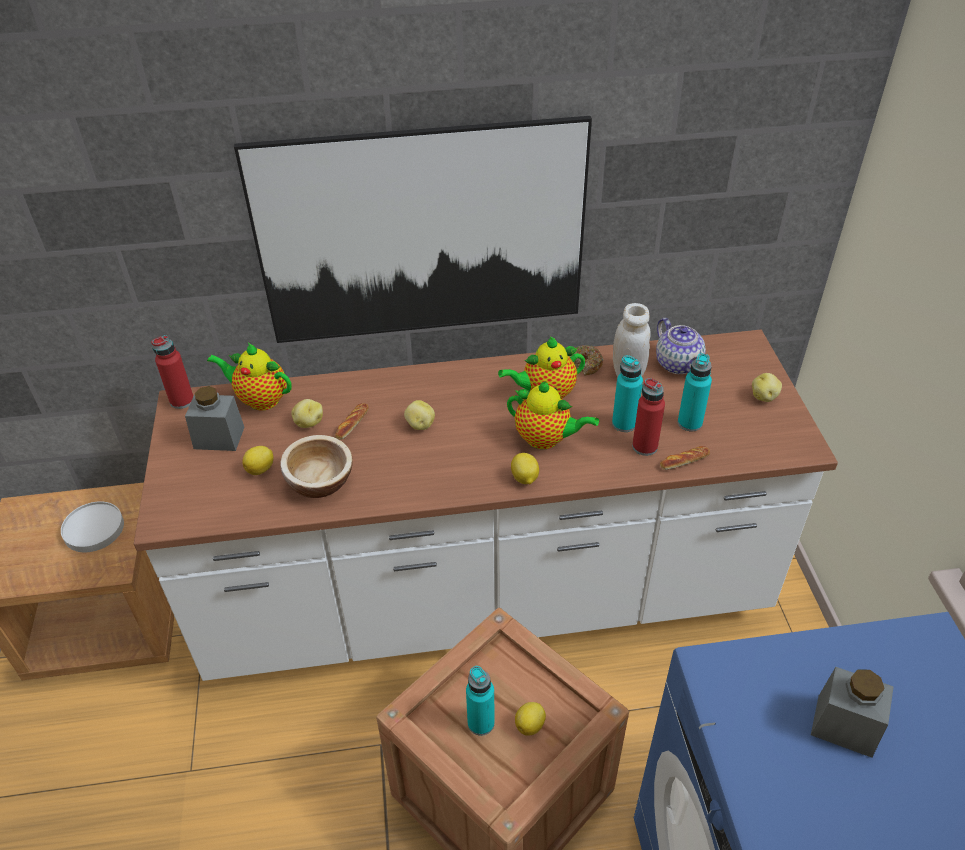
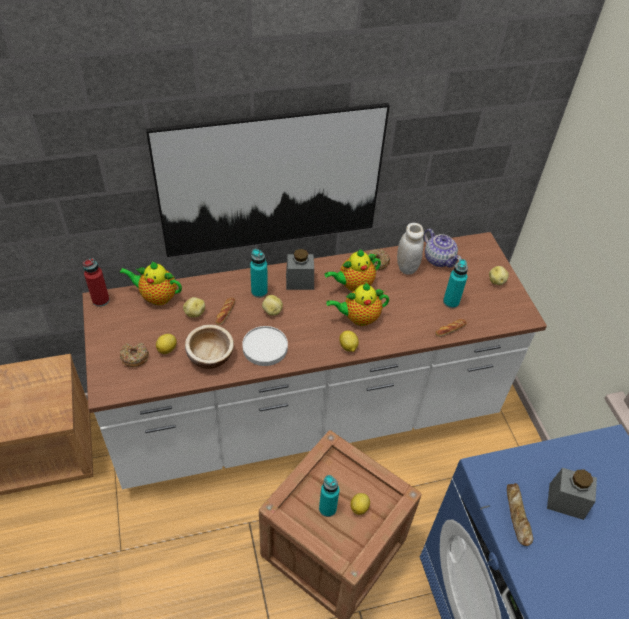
camera: 10 degrees left, 5 degrees up
(94, 529) = (37, 390): white plate -> white plate (265, 347)
(212, 478) = (134, 357): none -> donut
(219, 438) = (133, 327): grey jar -> grey jar (300, 281)
(546, 439) = (358, 318): teapot -> teapot turned 150 degrees clockwise
(624, 423) = (408, 304): turquoise bottle -> turquoise bottle (259, 291)
(644, 446) = (424, 320): red bottle -> none
(758, 743) = (517, 516): none -> bread

